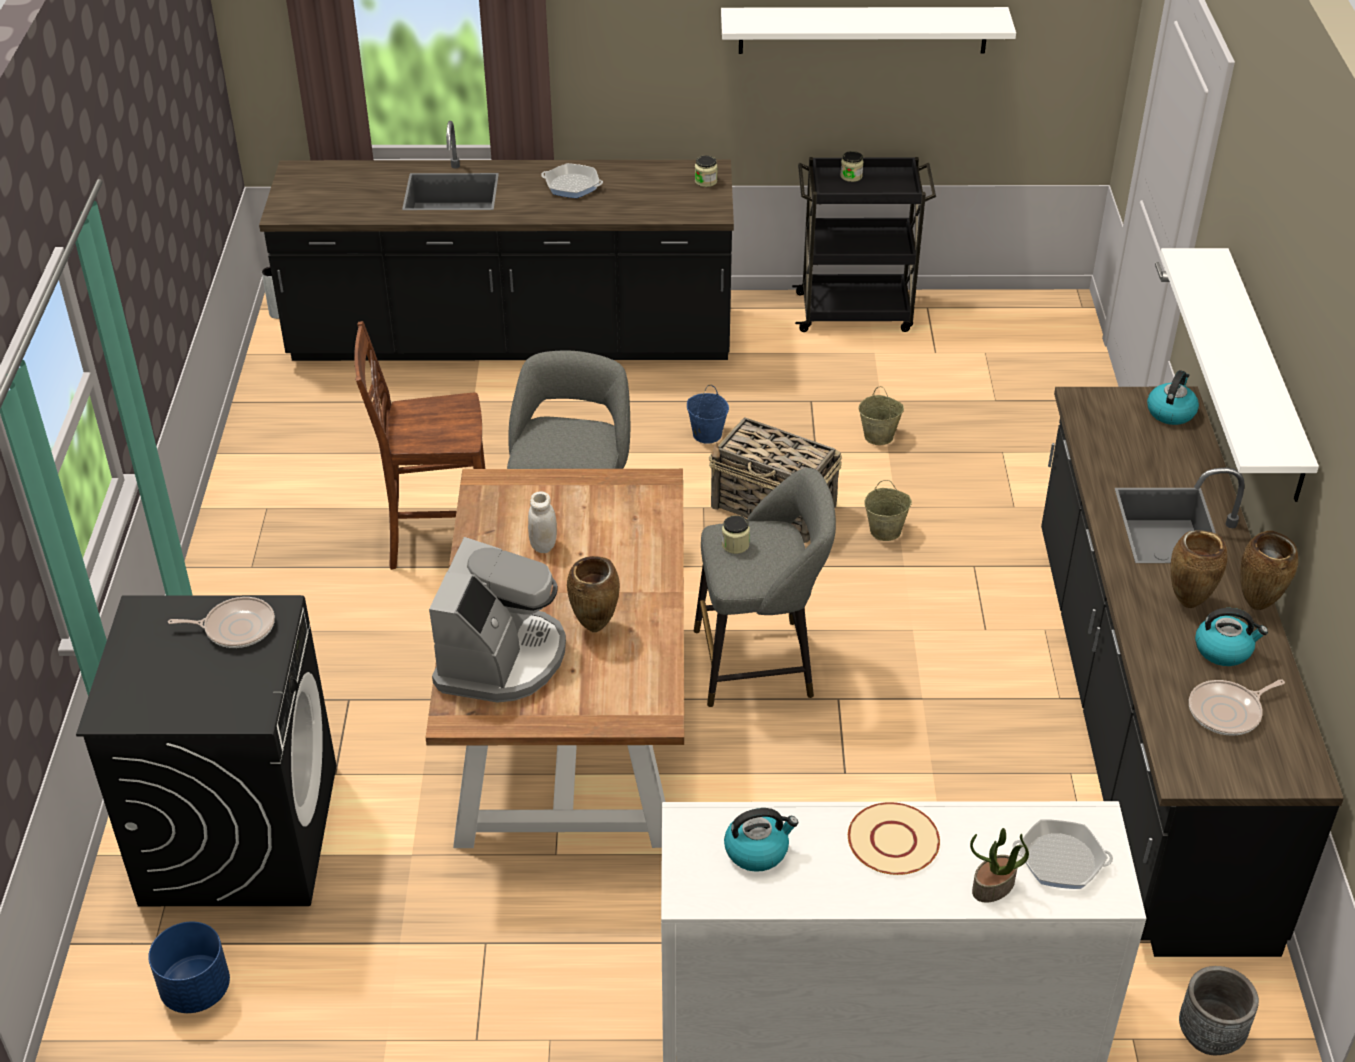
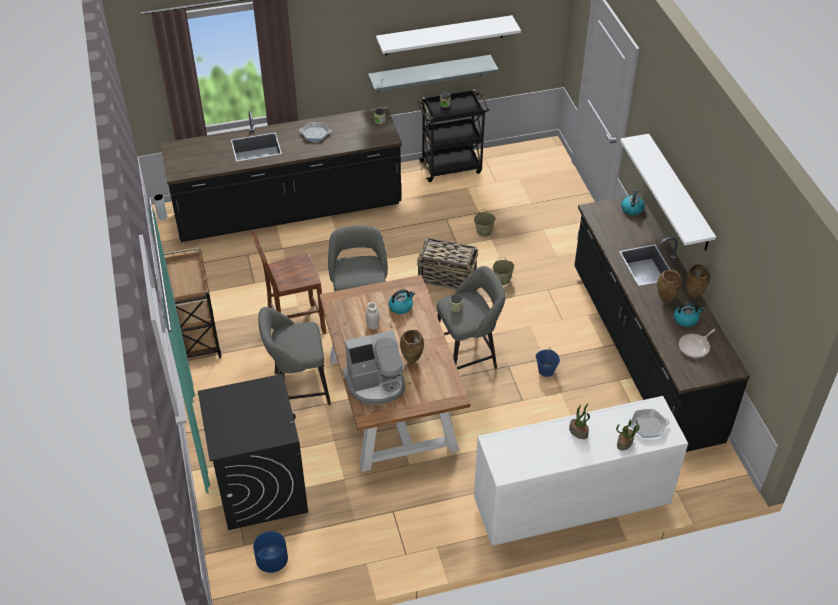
camera: 15 degrees left, 5 degrees up
(236, 627) = (258, 395): frying pan -> none
(244, 530) = (197, 338): none -> brown cart
(394, 661) = (298, 389): none -> grey stool
(501, 658) = (376, 384): coffee machine -> coffee machine turned 75 degrees clockwise
(706, 434) = (402, 245): blue bucket -> blue bucket (546, 370)
(757, 850) = (525, 448): kettle -> kettle (401, 306)
(828, 108) = (429, 73): none -> grey shelf
(894, 840) = (579, 432): beige plate -> potted plant
(1209, 1035) = (706, 482): grey planter -> none

